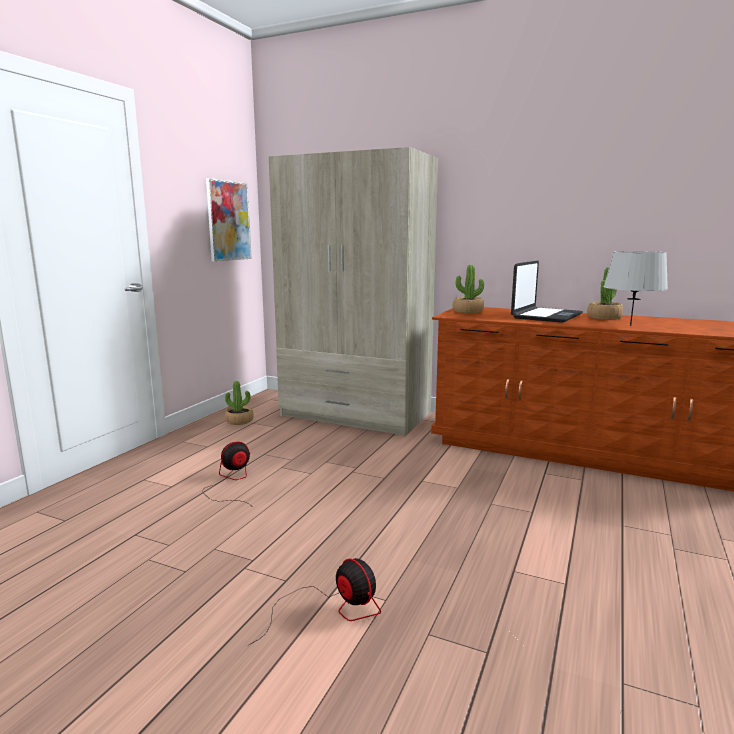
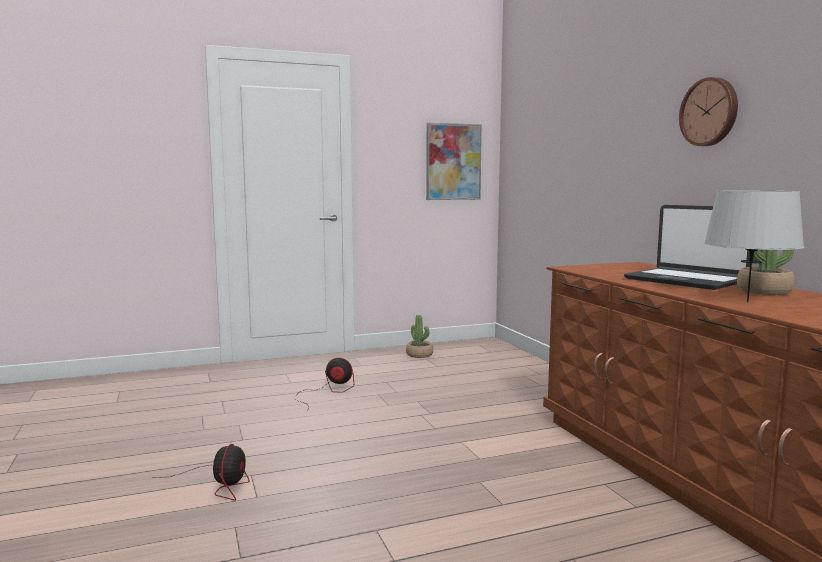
camera: 45 degrees right, 5 degrees down
(355, 414) = (526, 375): beige wardrobe -> none
(467, 311) = (614, 266): potted plant -> none
(525, 191) = (710, 112): none -> wall clock
(546, 316) = (685, 280): laptop -> laptop turned 60 degrees clockwise

